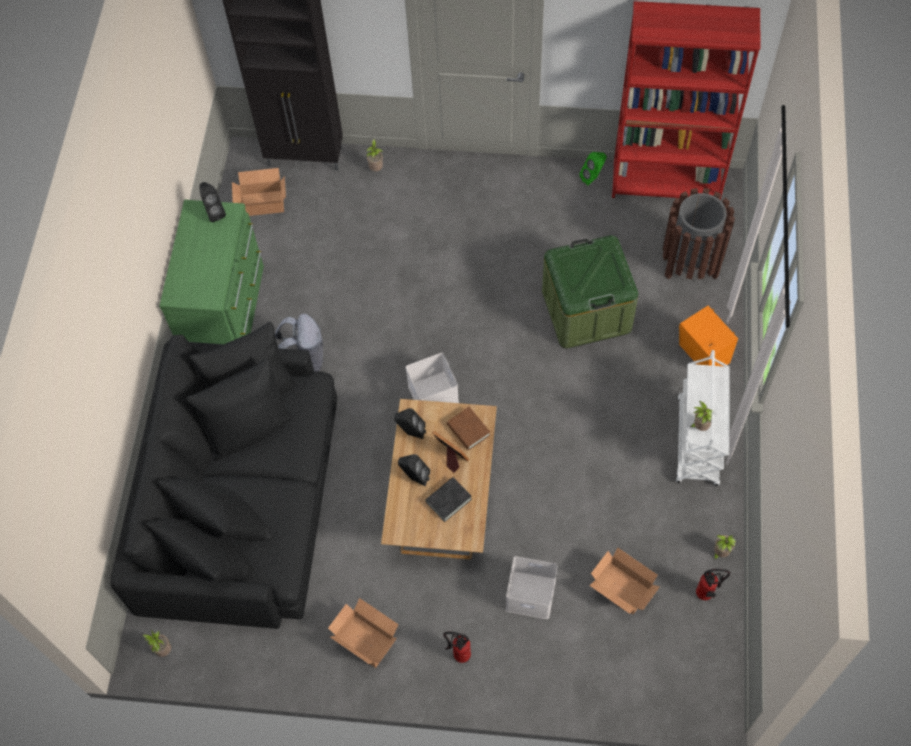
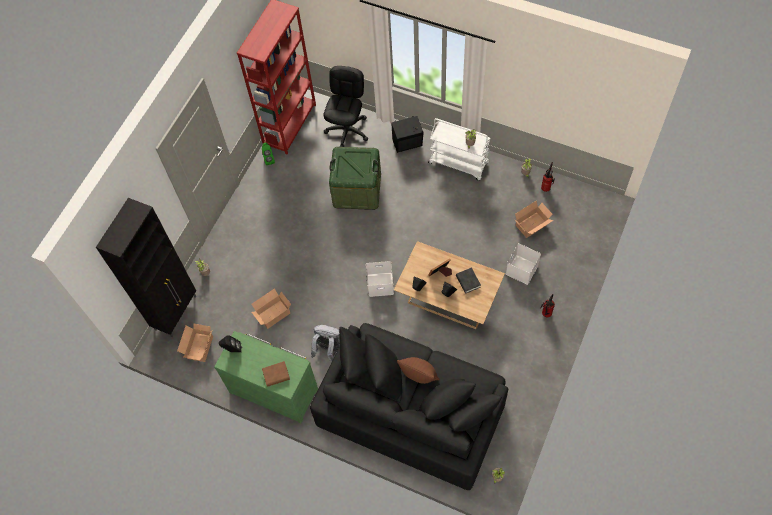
camera: 70 degrees left, 0 degrees up
(261, 472) = (418, 376): none -> brown pillow
(365, 639) = (523, 361): cardboard box -> cardboard box (272, 314)
(468, 430) = (427, 259): brown book -> brown book (276, 375)
(690, 263) = (348, 130): brown trash can -> black office chair
(703, 356) = (408, 144): orange speaker -> black speaker

